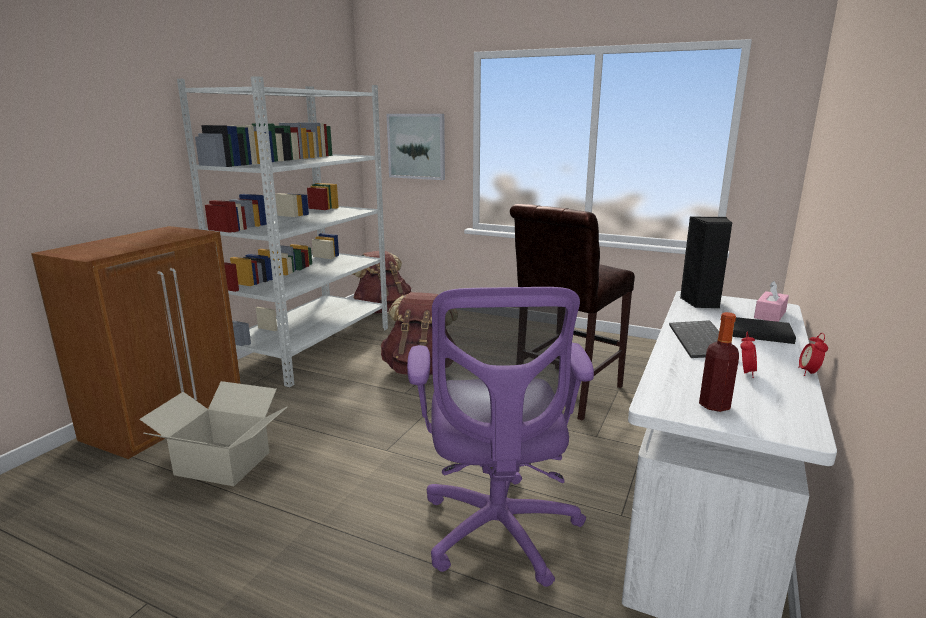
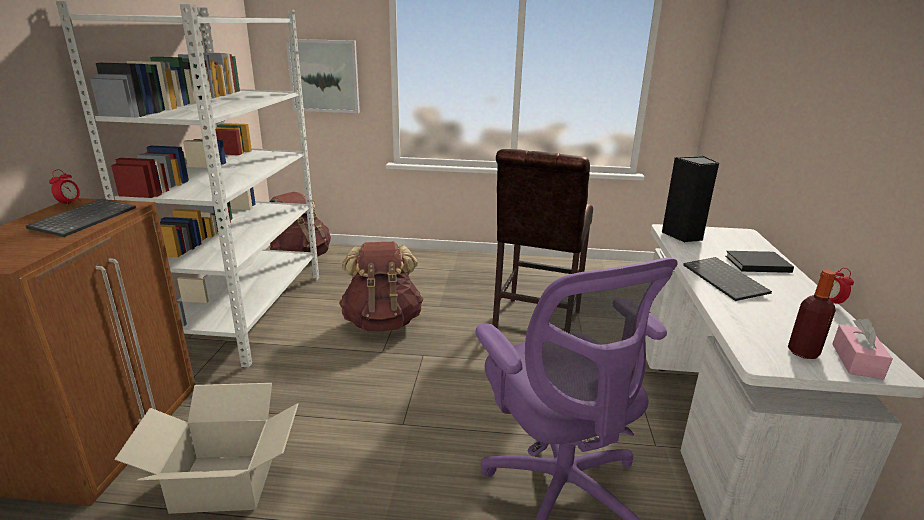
camera: 20 degrees left, 5 degrees up
(162, 237) = (84, 219): none -> keyboard
(746, 373) = (790, 311): alarm clock -> alarm clock (69, 204)
(770, 315) = (745, 243): pink tissue box -> pink tissue box (856, 361)

